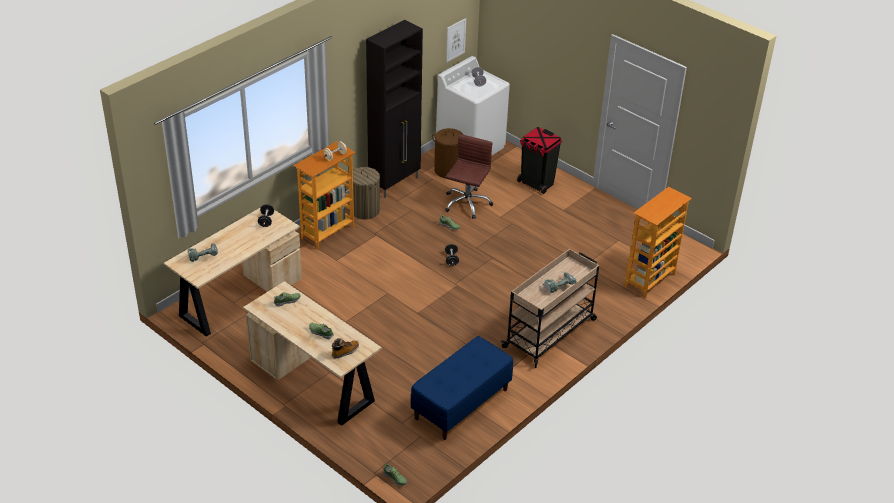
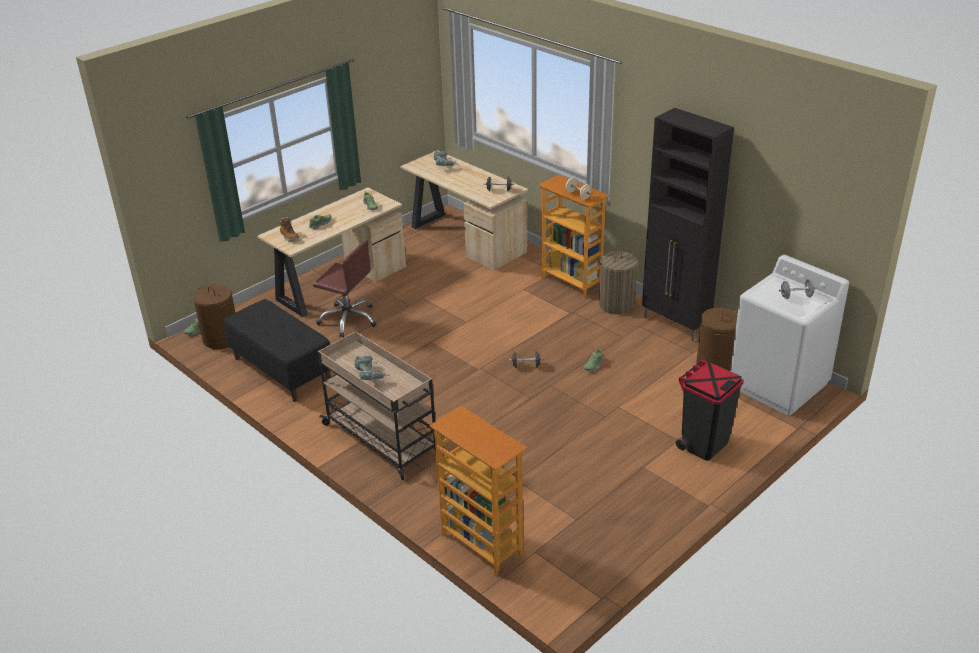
camera: 95 degrees right, 5 degrees down
(411, 456) = (221, 339): none -> brown laundry basket
(455, 40) = (825, 232): picture -> none
(461, 404) = (281, 370): blue bench -> black bench
(466, 203) = (643, 379): brown office chair -> brown office chair (348, 319)

